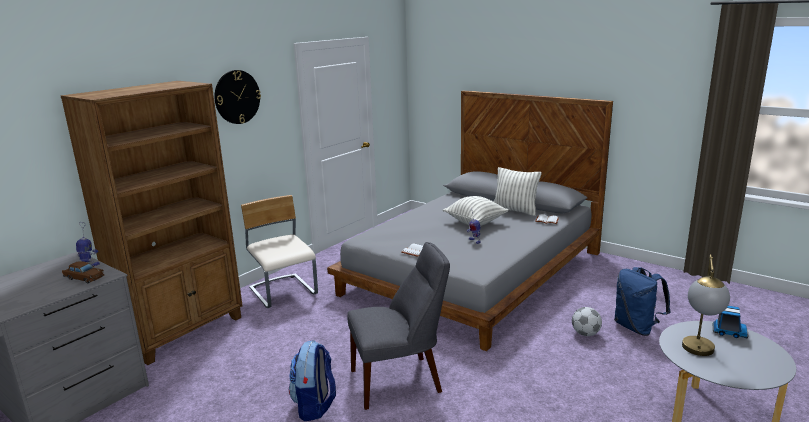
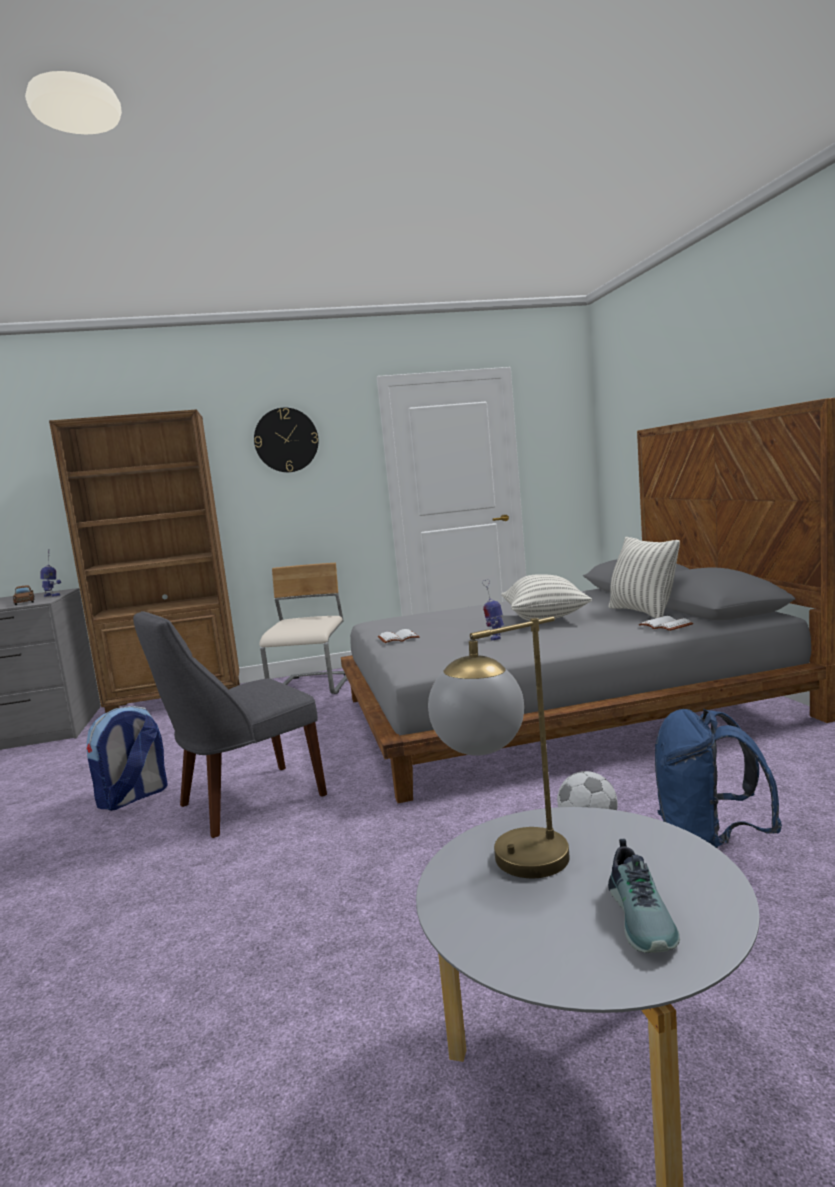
camera: 40 degrees right, 10 degrees down
(400, 380) = (245, 802): grey chair -> grey chair turned 120 degrees clockwise
(728, 332) = (672, 855): toy truck -> none
(756, 353) = (644, 917): none -> shoe

